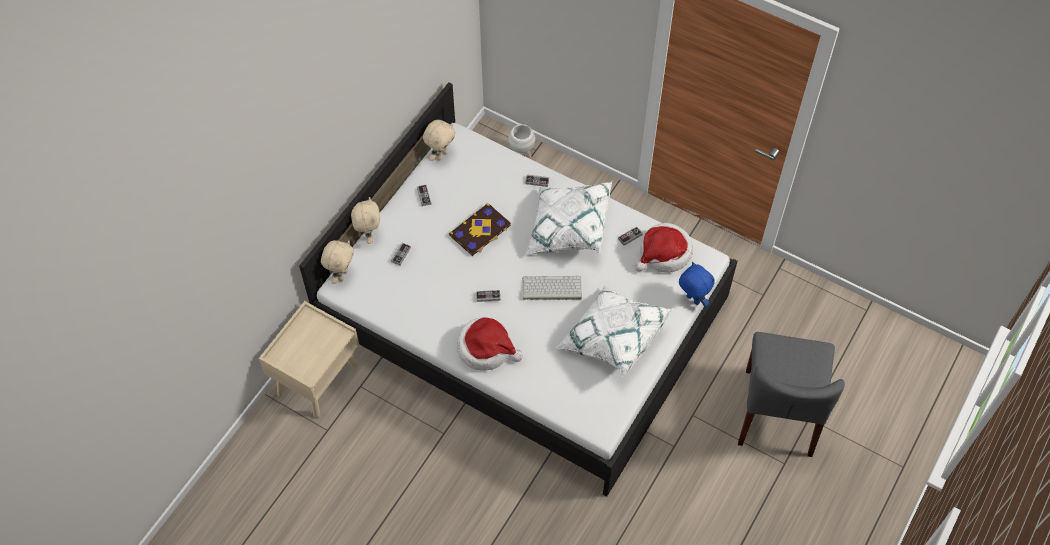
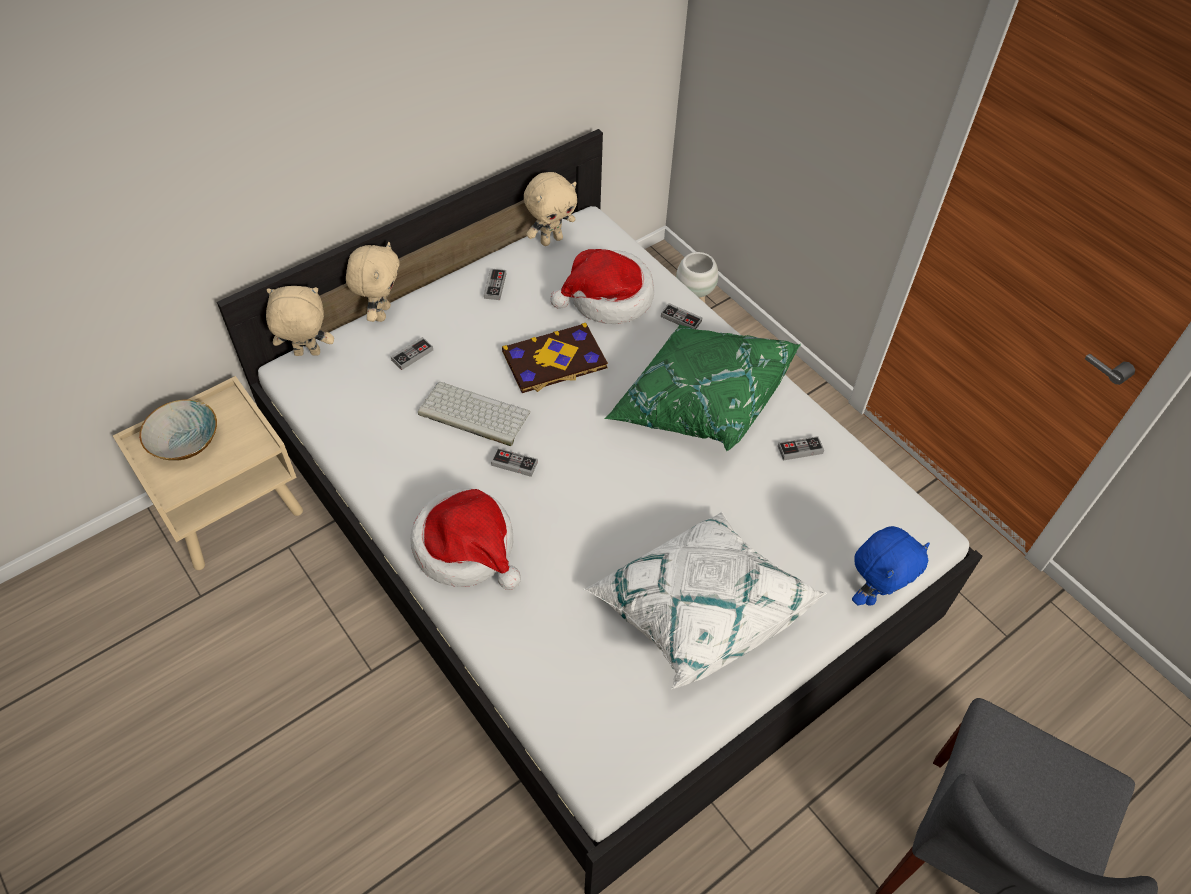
camera: 20 degrees right, 5 degrees down
(300, 347) = (186, 443): none -> bowl
(341, 274) = (307, 354): beige plush toy -> beige plush toy turned 135 degrees counterclockwise
(551, 288) = (626, 487): keyboard -> keyboard (472, 414)
(567, 229) = (698, 404): white pillow -> green pillow
(664, 254) = (850, 496): hat -> hat (608, 298)
(692, 300) = (873, 594): blue plush toy -> blue plush toy turned 75 degrees clockwise

